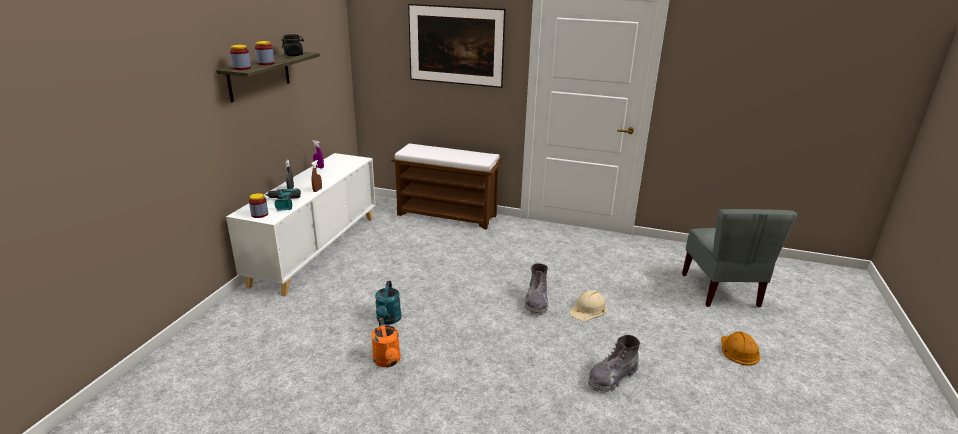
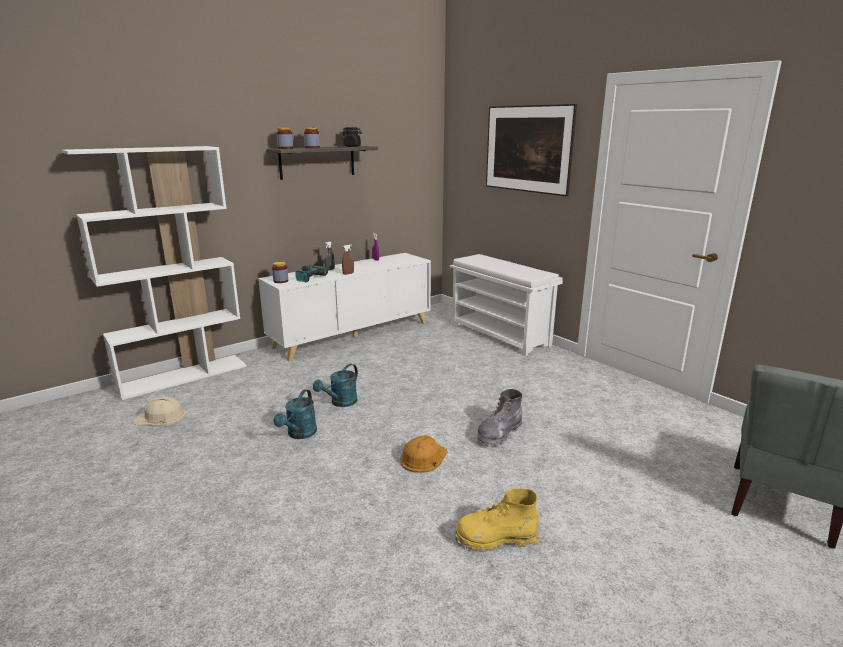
camera: 35 degrees right, 5 degrees down
(183, 350) = (183, 376): none -> white bookcase
(388, 361) = (299, 434): orange watering can -> turquoise watering can
(448, 215) = (500, 335): brown bench -> white bench
(588, 309) = (551, 460): beige hard hat -> beige hard hat (161, 417)
(612, 377) = (495, 538): grey boot -> yellow boot
(738, 350) = (724, 586): orange hard hat -> orange hard hat (423, 457)

